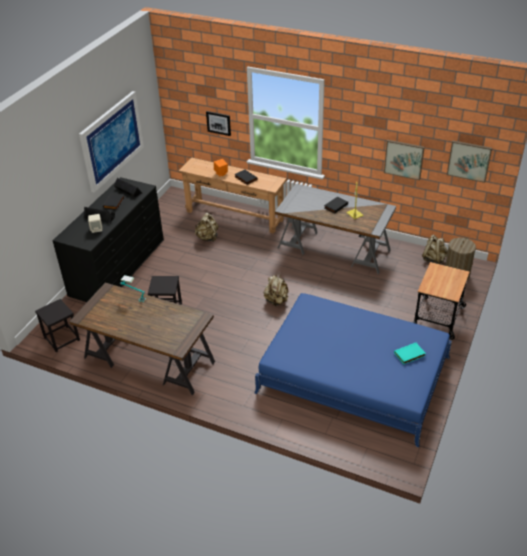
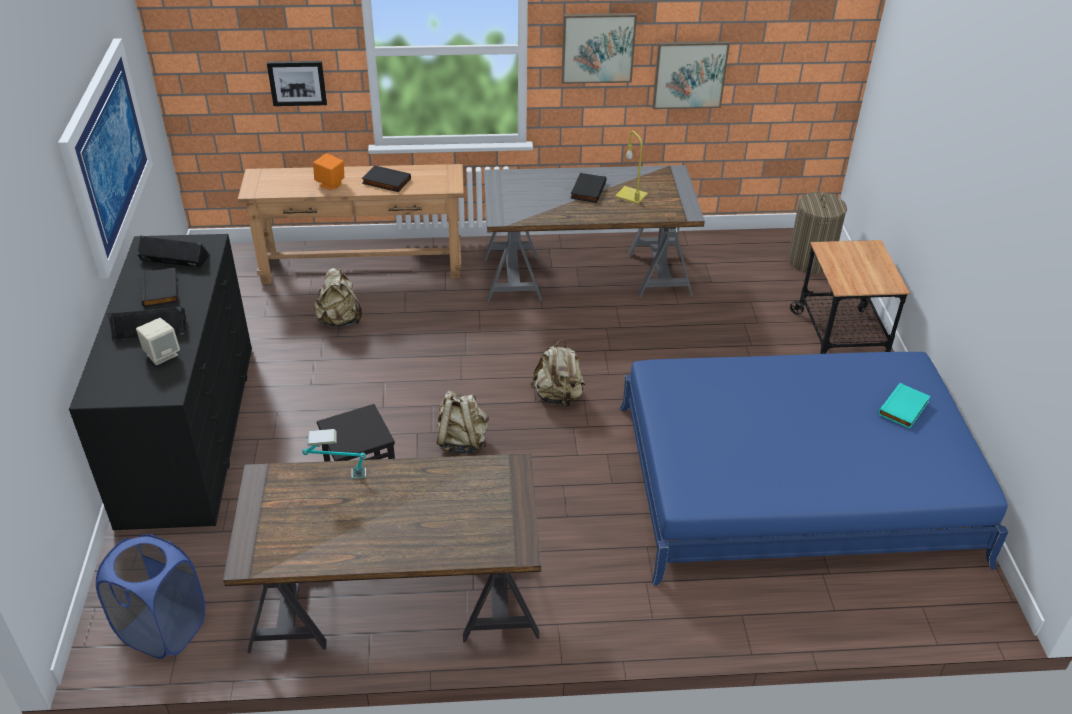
camera: 30 degrees left, 0 degrees up
(61, 339) = (163, 629): black stool -> blue laundry basket
(434, 259) = (757, 246): beige backpack -> beige backpack (462, 441)
(469, 161) = (809, 50): picture -> picture (598, 47)

